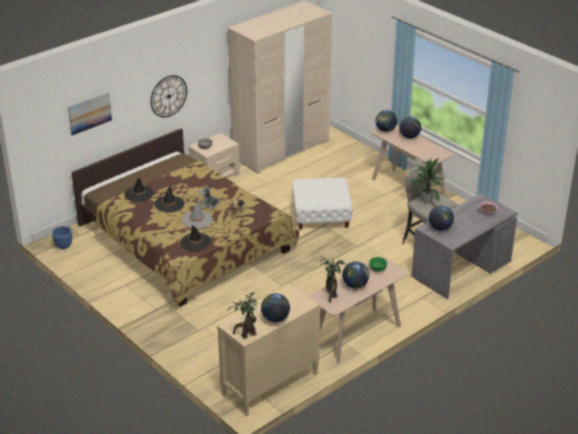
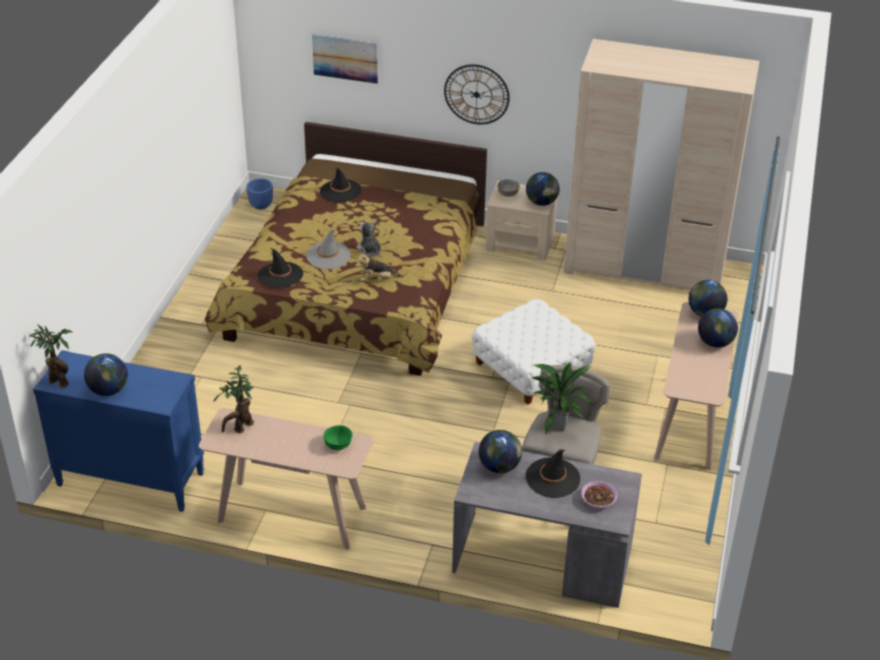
camera: 55 degrees right, 5 degrees up
(169, 204) = (341, 221): black hat -> black hat (552, 478)
(270, 385) = (130, 479): beige dresser -> blue dresser
(355, 285) = (281, 439): globe -> globe (541, 202)

